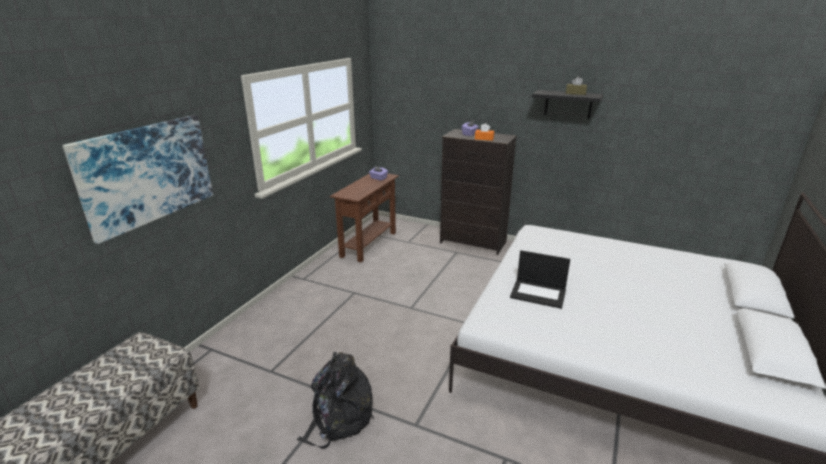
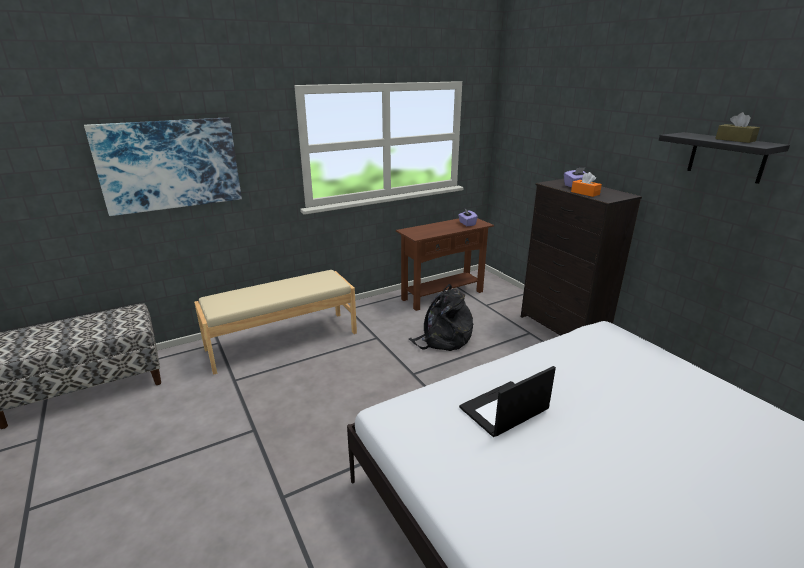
camera: 35 degrees right, 0 degrees up
(274, 324) = (282, 340): none -> beige bench
(338, 418) = (232, 450): black backpack -> black backpack (443, 339)
(539, 293) = (503, 410): laptop -> laptop turned 90 degrees clockwise

